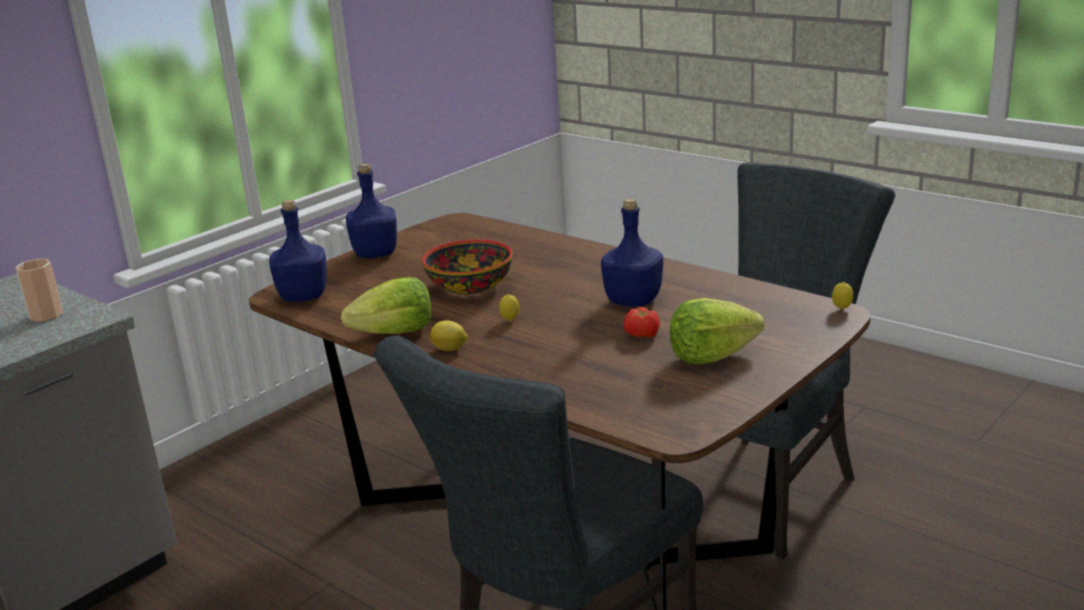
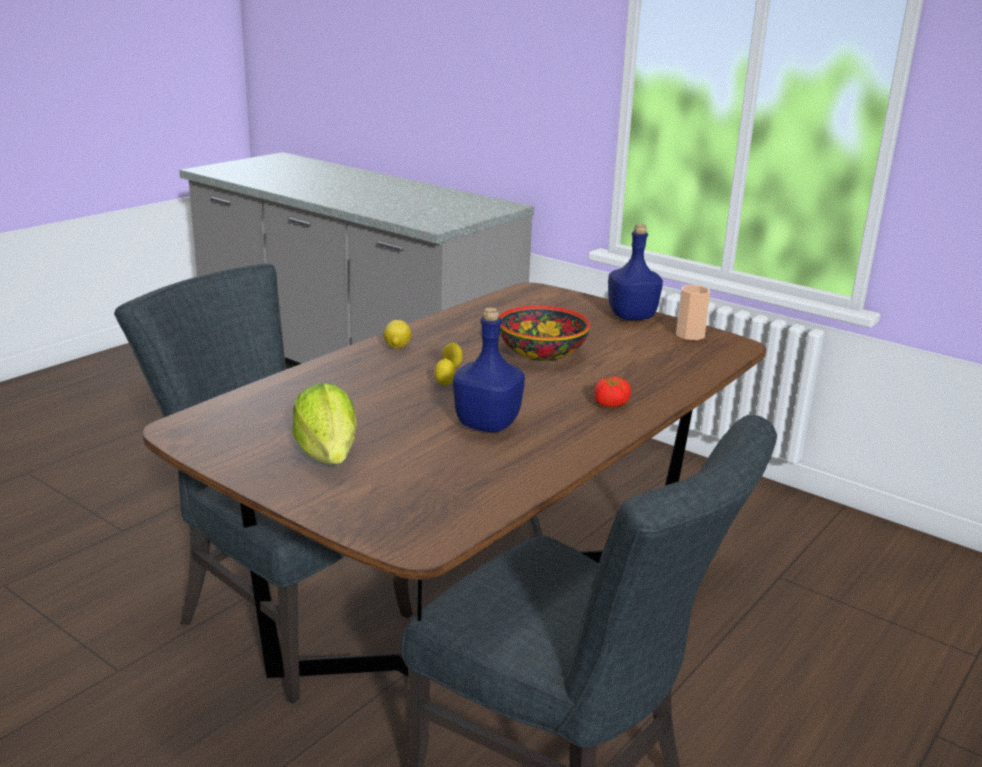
camera: 85 degrees right, 0 degrees up
(46, 315) = (445, 216): cup -> cup (690, 335)
(302, 296) = (528, 296): blue bottle -> none
(395, 333) = (438, 328): lettuce -> none
(642, 334) = (397, 424): tomato -> tomato (610, 403)
(842, 309) = (428, 548): lemon -> lemon (445, 386)

